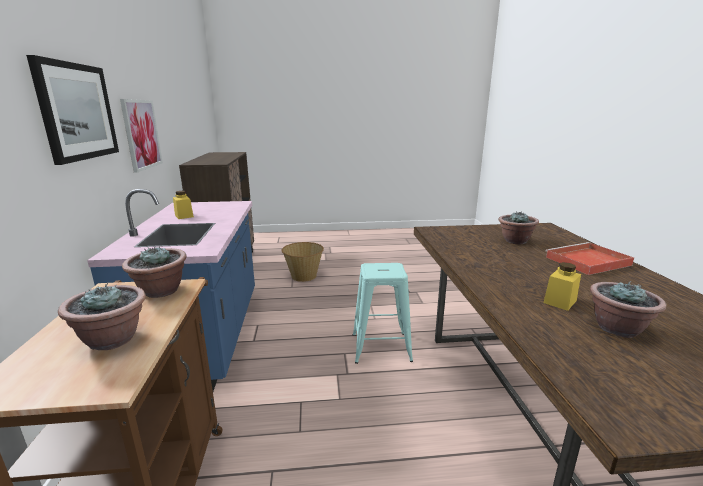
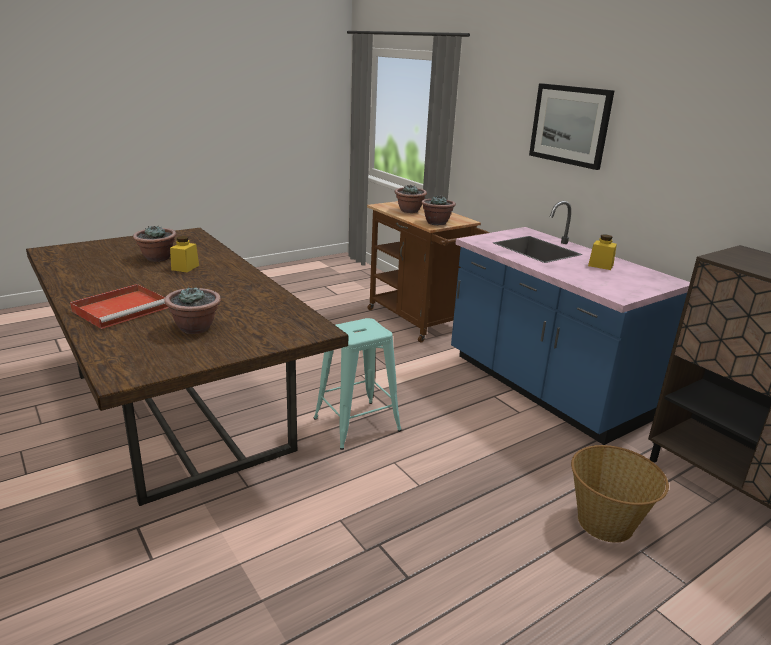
camera: 150 degrees right, 5 degrees up
(141, 134) = (667, 170): picture -> none

